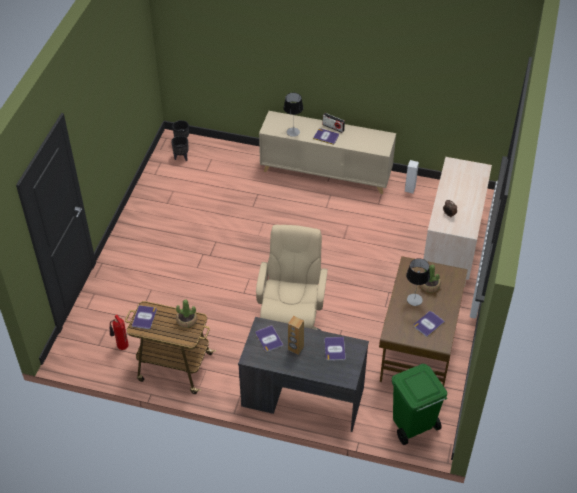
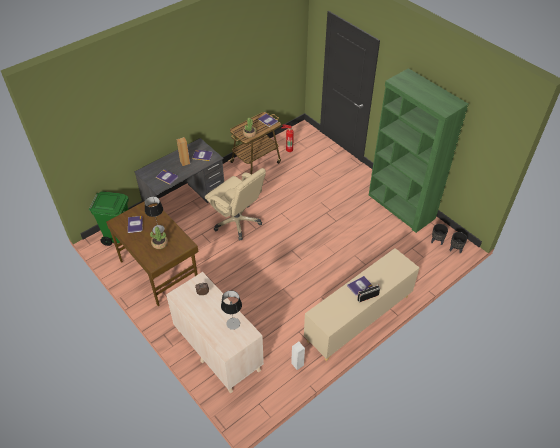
camera: 125 degrees right, 0 degrees up
(150, 200) = (401, 207): none -> green bookcase
(293, 132) = (381, 268): table lamp -> table lamp (233, 323)

